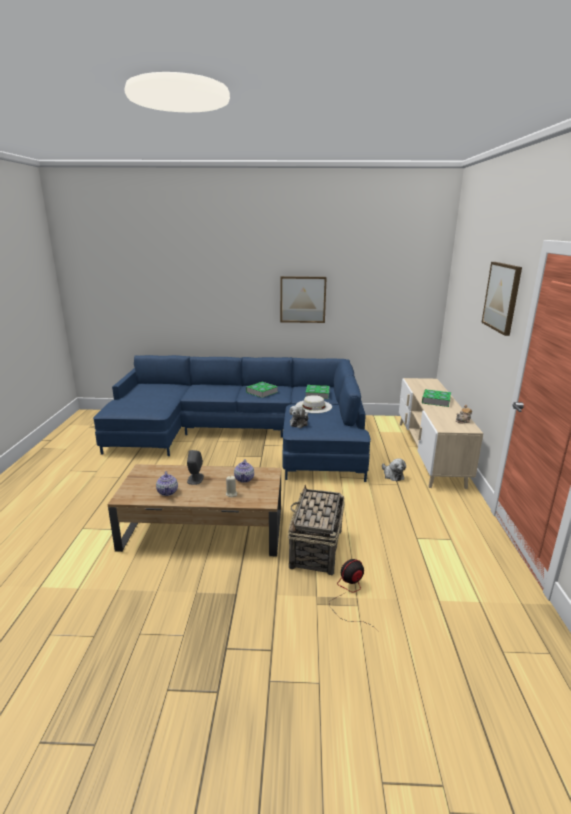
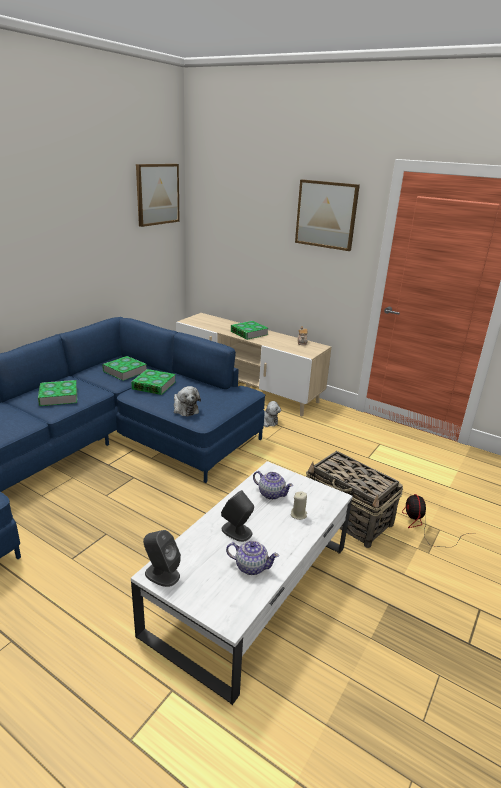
camera: 60 degrees left, 5 degrees up
(143, 470) = (162, 574): none -> grey speaker
(204, 529) = (251, 587): brown coffee table -> white coffee table
(303, 299) = (49, 246): picture -> picture (157, 194)
(313, 406) = (154, 385): white hat -> book

